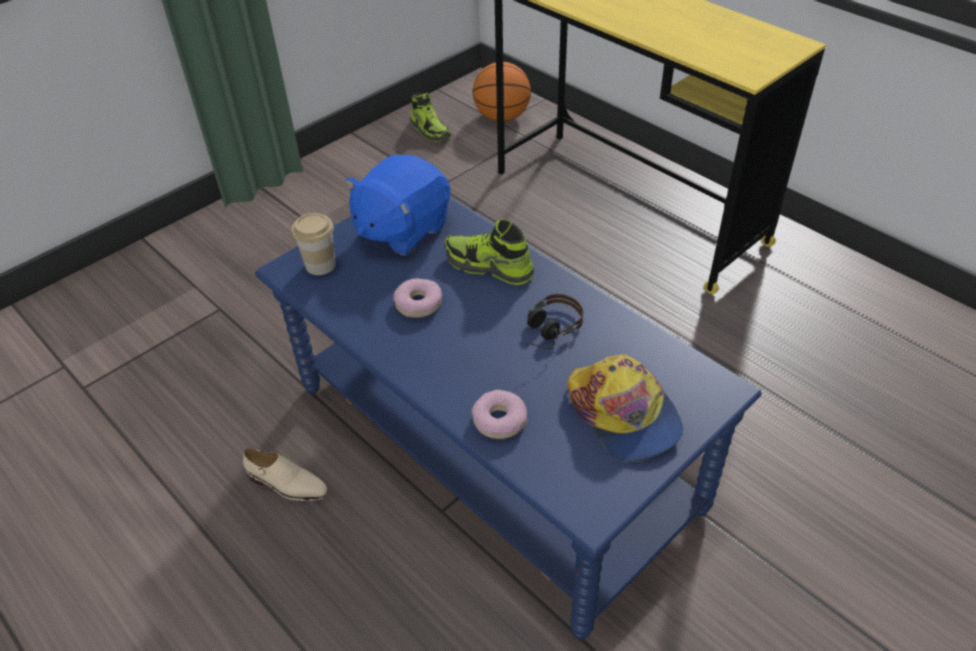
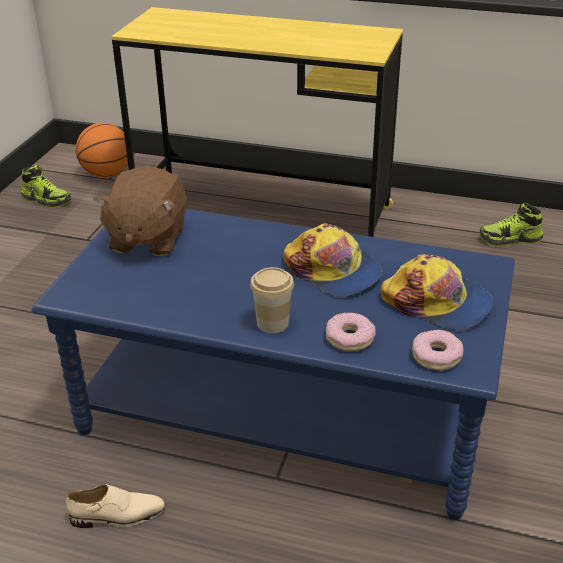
camera: 30 degrees left, 10 degrees down
(320, 265) = (94, 284): cup -> cup (272, 323)
(402, 229) = (147, 239): blue plush toy -> brown plush toy
(418, 303) = (210, 284): donut -> donut (436, 356)
(488, 267) = (246, 243): shoe -> shoe (510, 239)
(547, 332) = (333, 271): headphones -> cap

